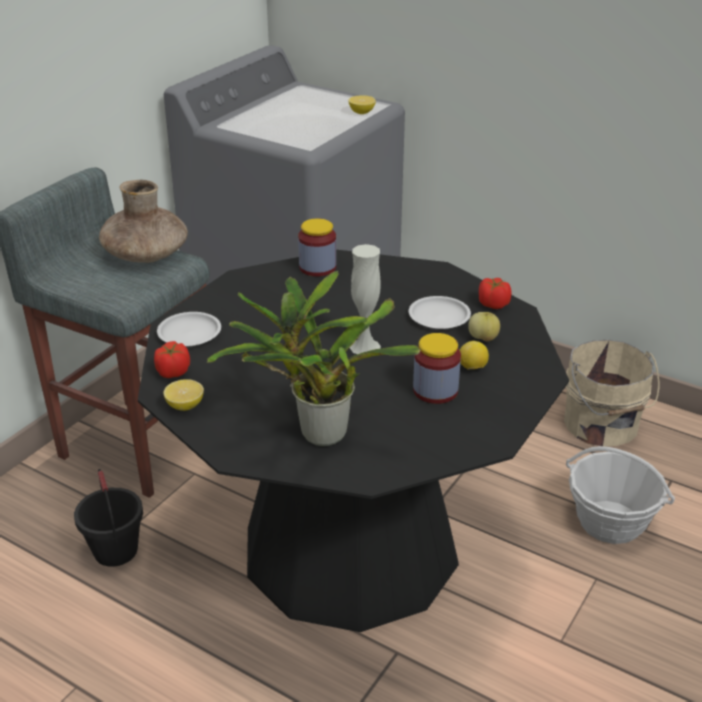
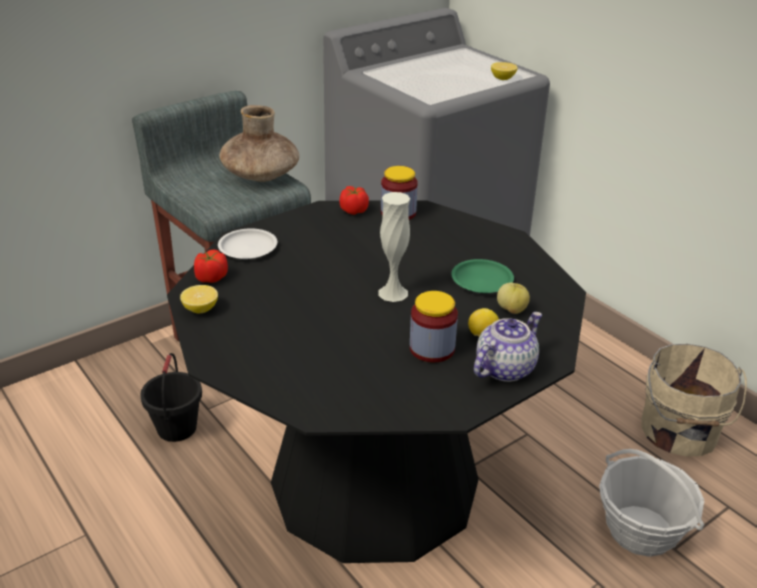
camera: 20 degrees right, 0 degrees up
(316, 434) = (295, 362): potted plant -> none
(438, 317) = (481, 280): white plate -> green plate
(493, 304) = (543, 279): tomato -> tomato (354, 210)
(510, 392) = (504, 368): none -> teapot

